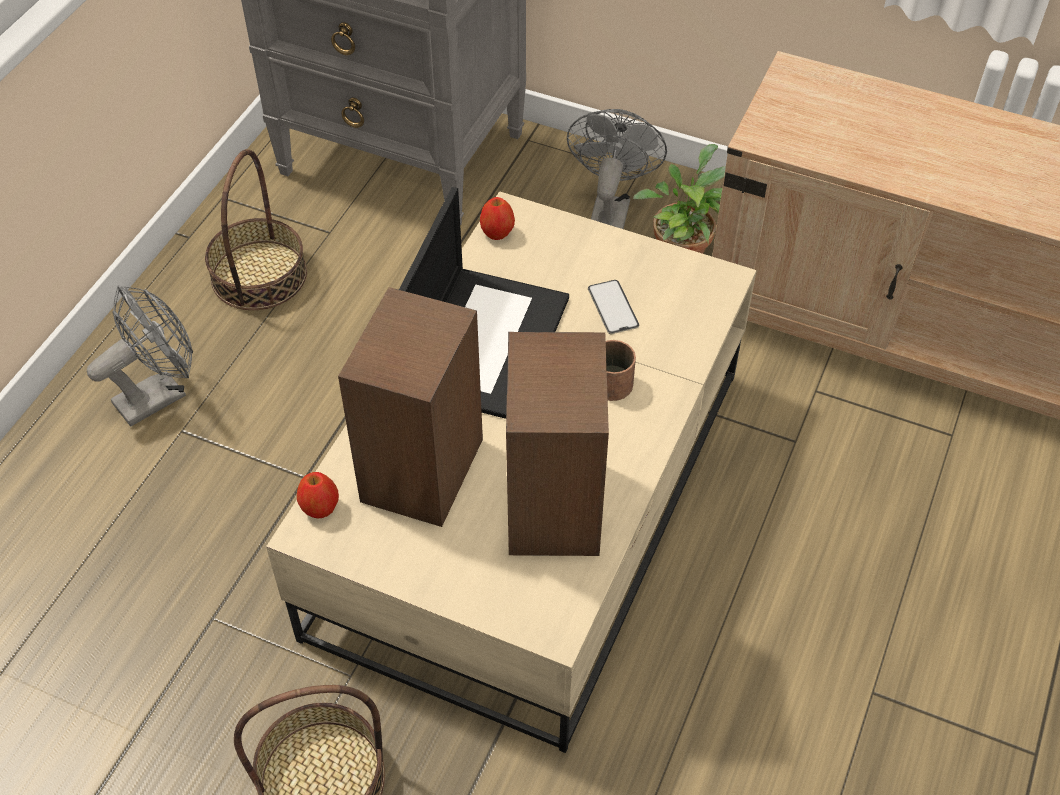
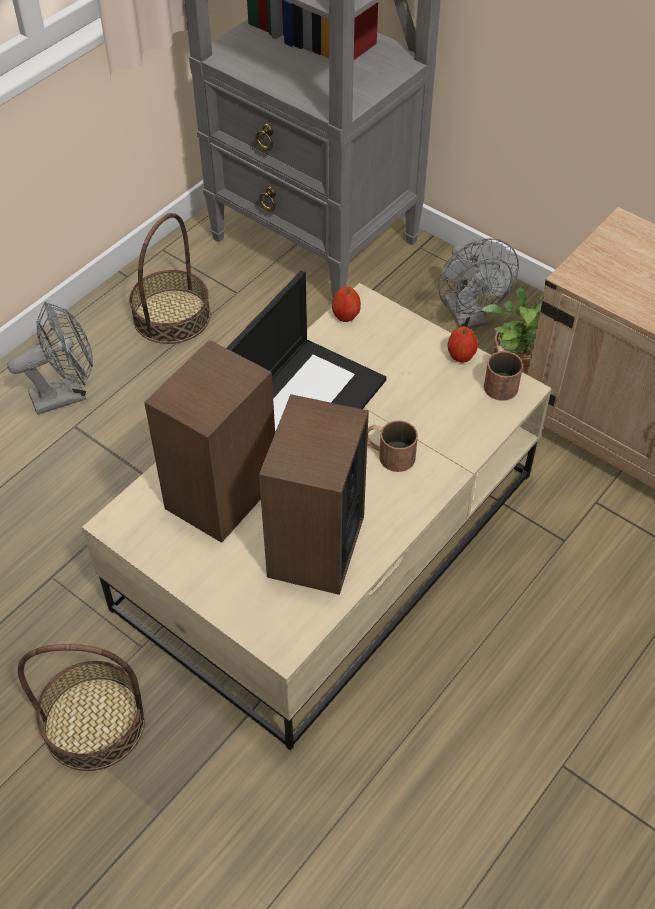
camera: 15 degrees right, 0 degrees up
(320, 507) = (132, 506): apple -> apple (460, 356)
(609, 211) = (469, 318): grey fan -> grey fan turned 135 degrees clockwise
(613, 307) = (420, 395): phone -> none
(695, 273) = (499, 380): none -> brown mug

